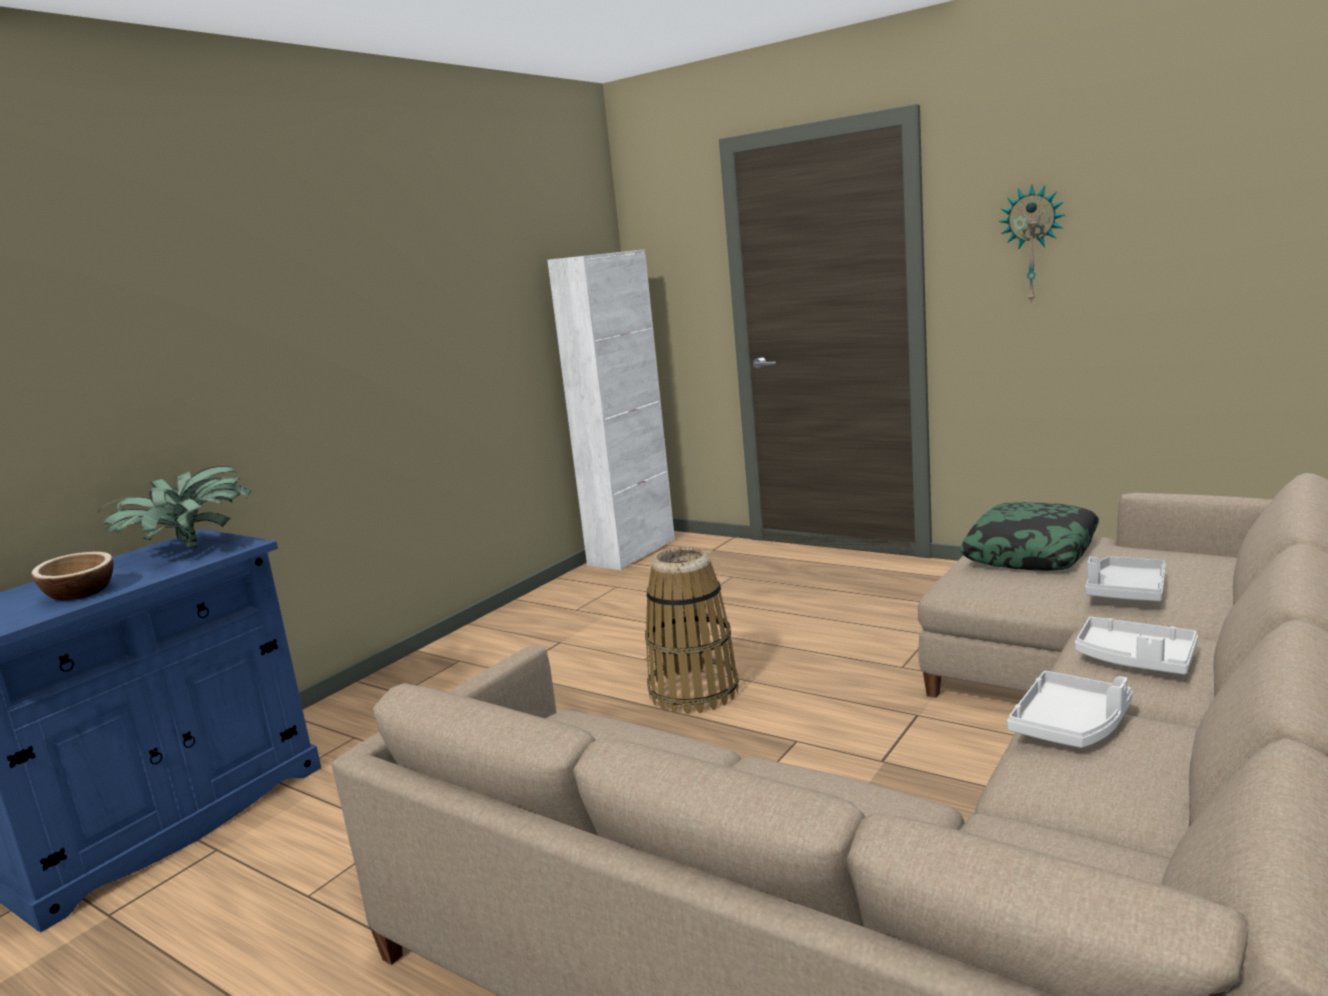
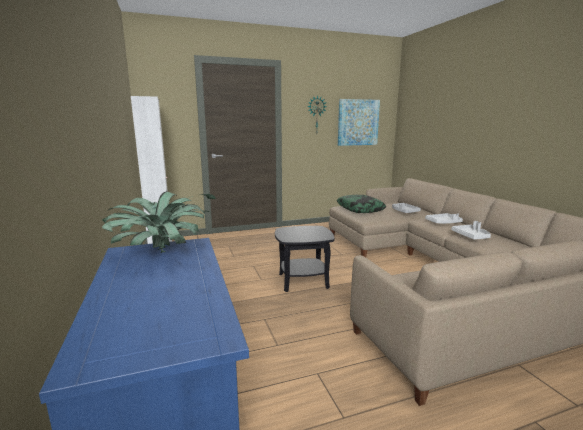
camera: 55 degrees left, 0 degrees up
(80, 593) = (184, 290): bowl -> none
(694, 692) = (303, 281): basket -> black side table
(1198, 255) = (358, 122): none -> picture

